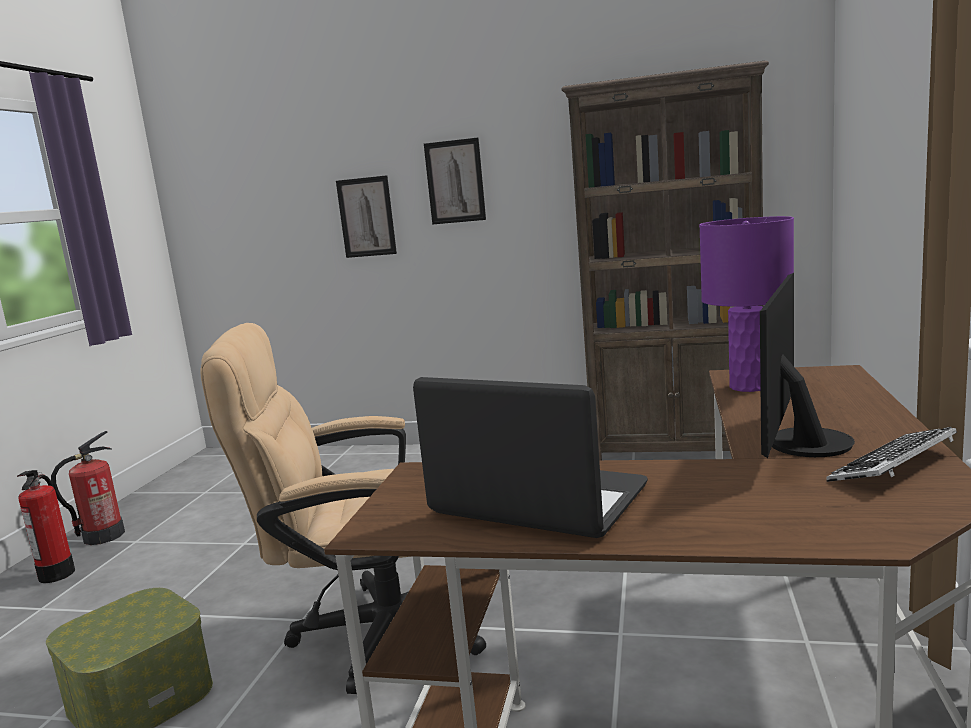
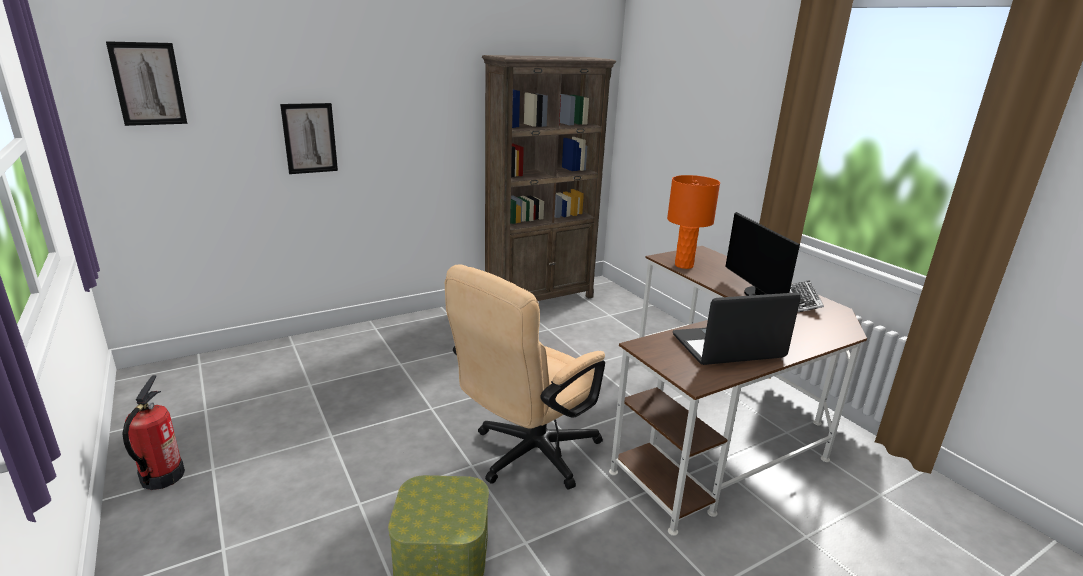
camera: 45 degrees left, 10 degrees up
(57, 574) = (178, 521): fire extinguisher -> none
(455, 181) = (390, 112): picture -> picture (148, 84)
(748, 387) = (684, 265): purple table lamp -> orange table lamp

